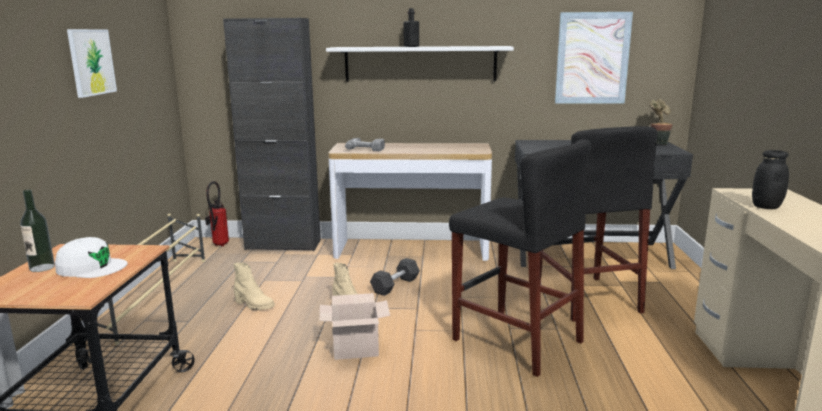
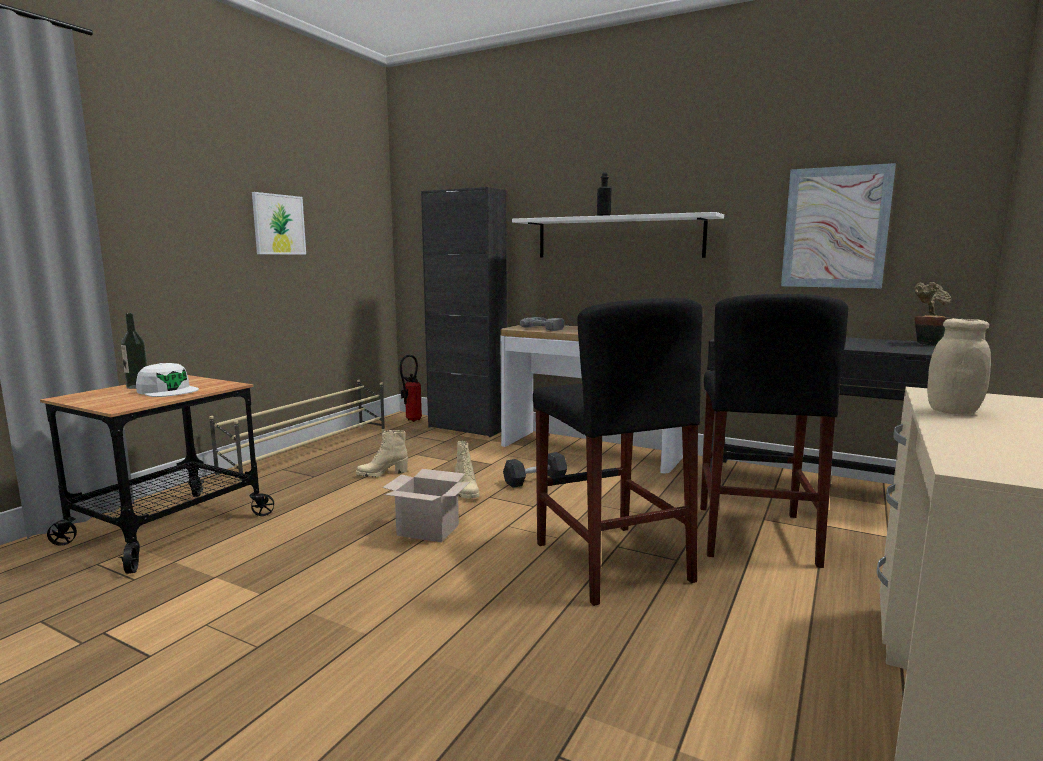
camera: 25 degrees right, 5 degrees down
(254, 305) = (382, 473): beige boot -> beige boot turned 105 degrees clockwise
(766, 207) = (953, 411): black jar -> beige jar

